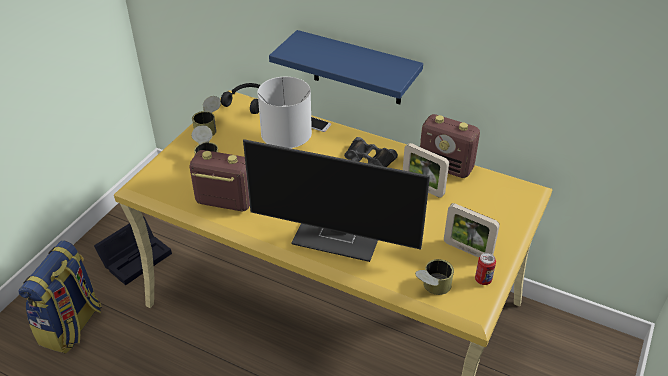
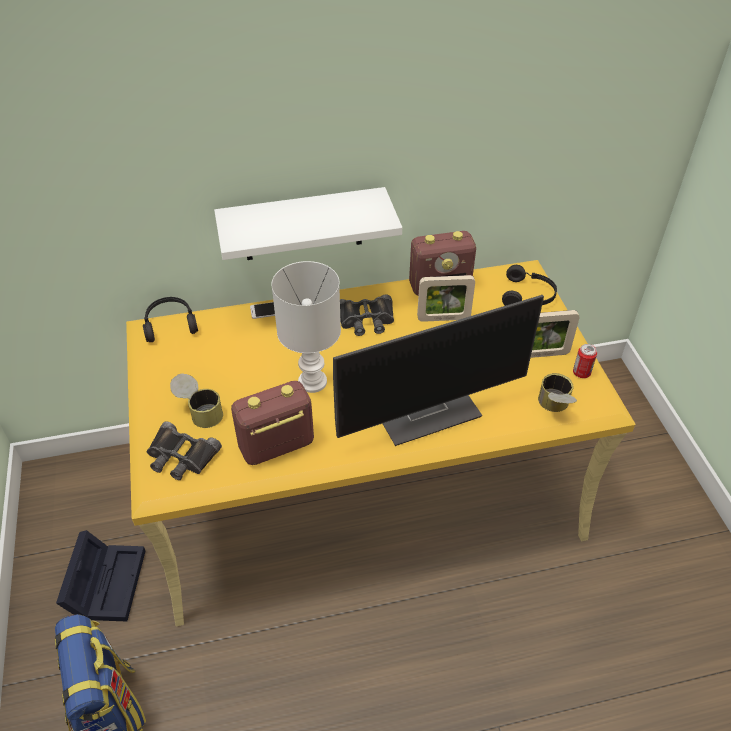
camera: 40 degrees left, 5 degrees up
(169, 176) = (181, 456): none -> black binoculars
(209, 127) = (160, 376): can -> none
(357, 68) = (303, 225): blue shelf -> white shelf
(508, 207) = (528, 296): none -> black headphones

